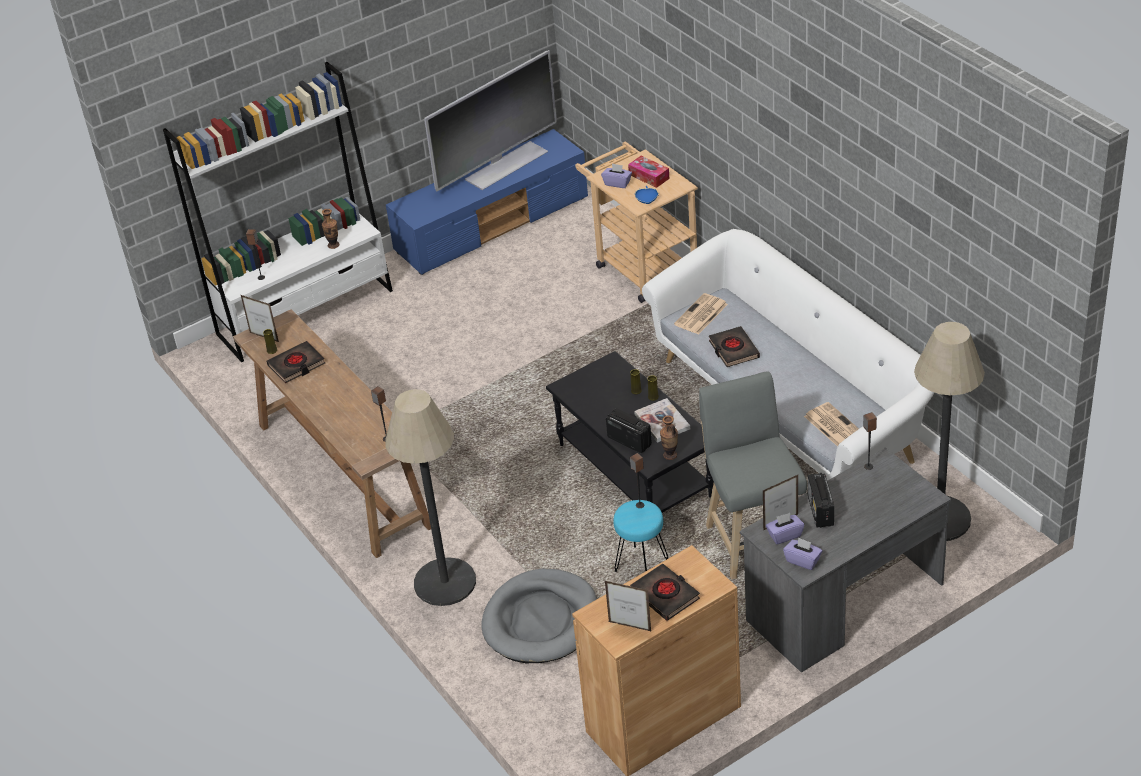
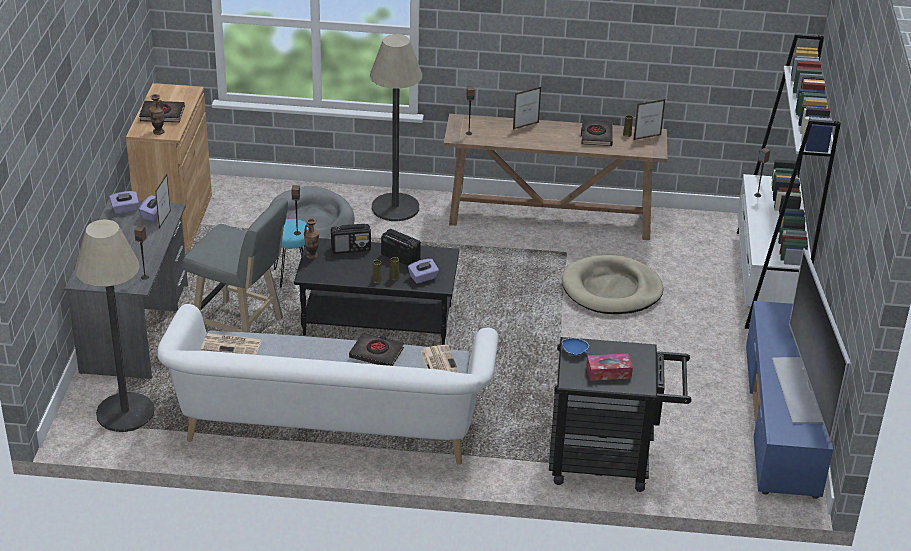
camera: 125 degrees right, 5 degrees down
(333, 245) = (761, 238): vase -> vase (158, 132)
(420, 378) = (611, 289): none -> beige dog bed
(617, 183) = (622, 352): purple tissue box -> purple tissue box (423, 278)
(629, 626) = (163, 95): picture frame -> picture frame (526, 126)
(641, 267) = (610, 462): beige cart -> black cart
(662, 421) = (347, 270): book -> none
(820, 511) = (146, 237): radio -> radio (400, 257)

